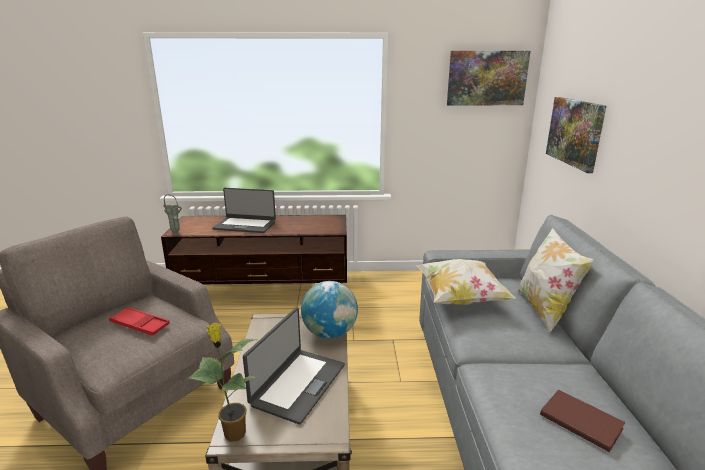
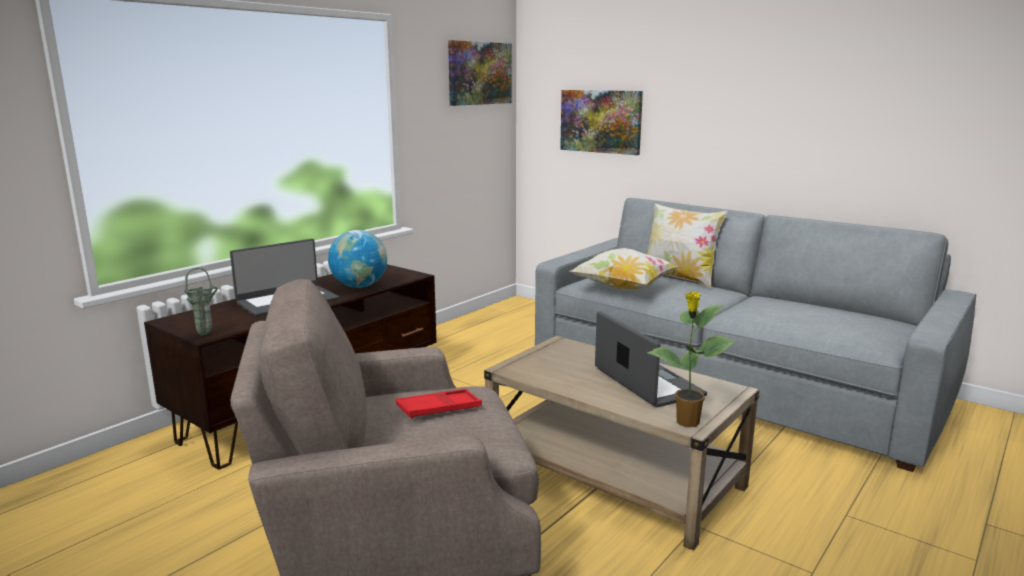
camera: 50 degrees left, 5 degrees down
(330, 333) = (582, 350): globe -> globe (359, 286)
(580, 420) = (814, 312): brown book -> none

